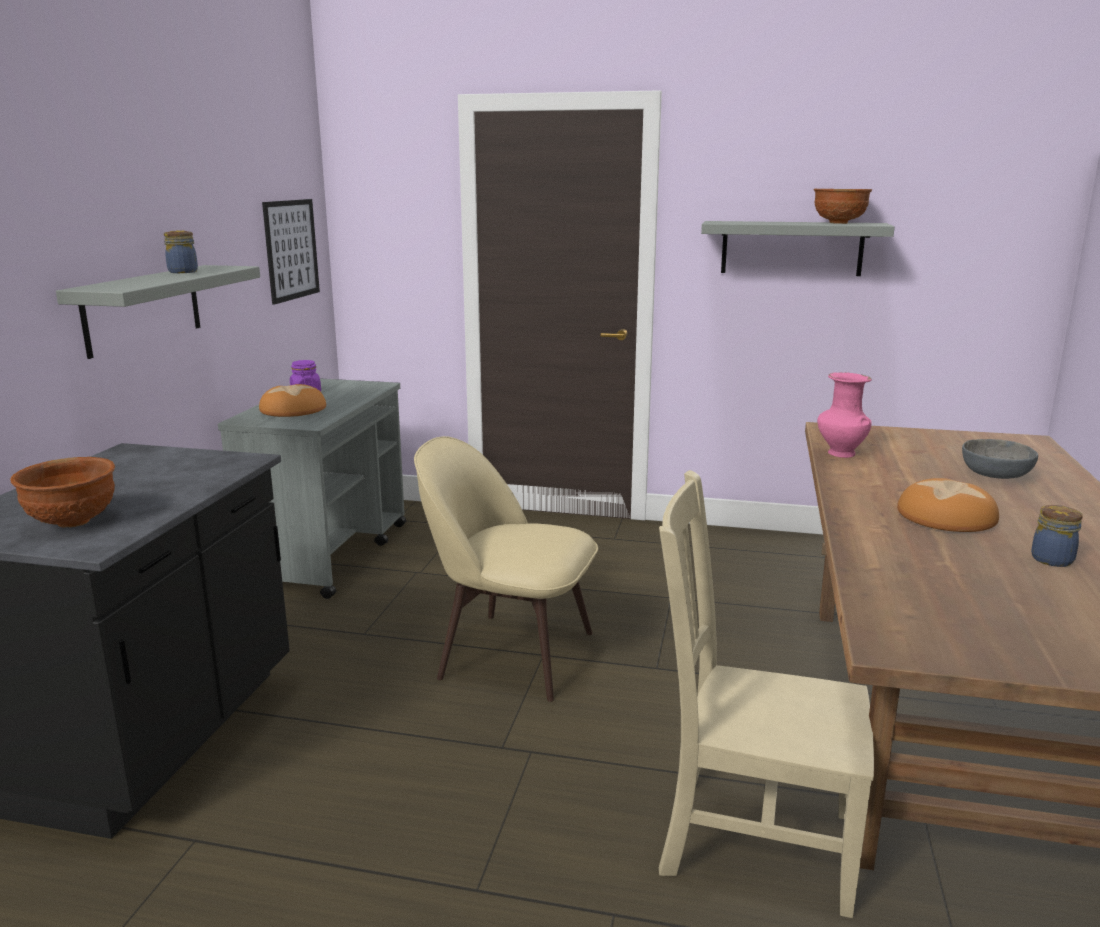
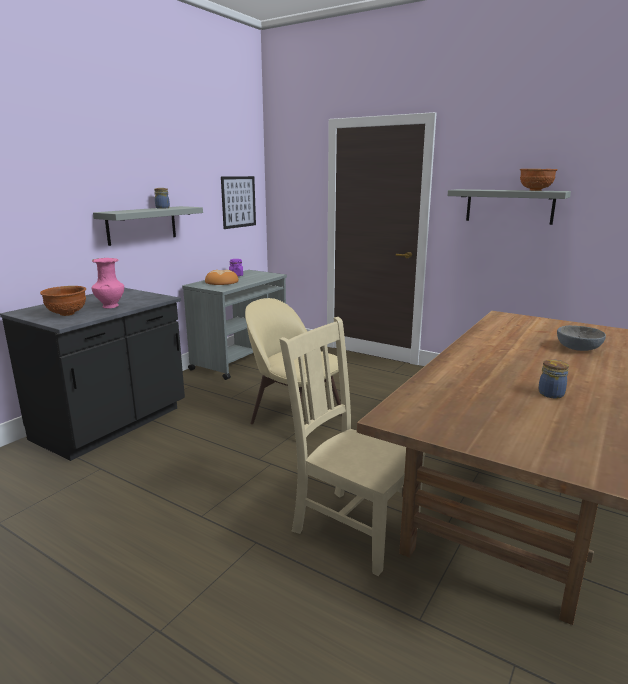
camera: 20 degrees right, 0 degrees up
(840, 453) = (490, 327): pink vase -> pink vase (110, 306)
(947, 516) = (513, 365): bread -> none

